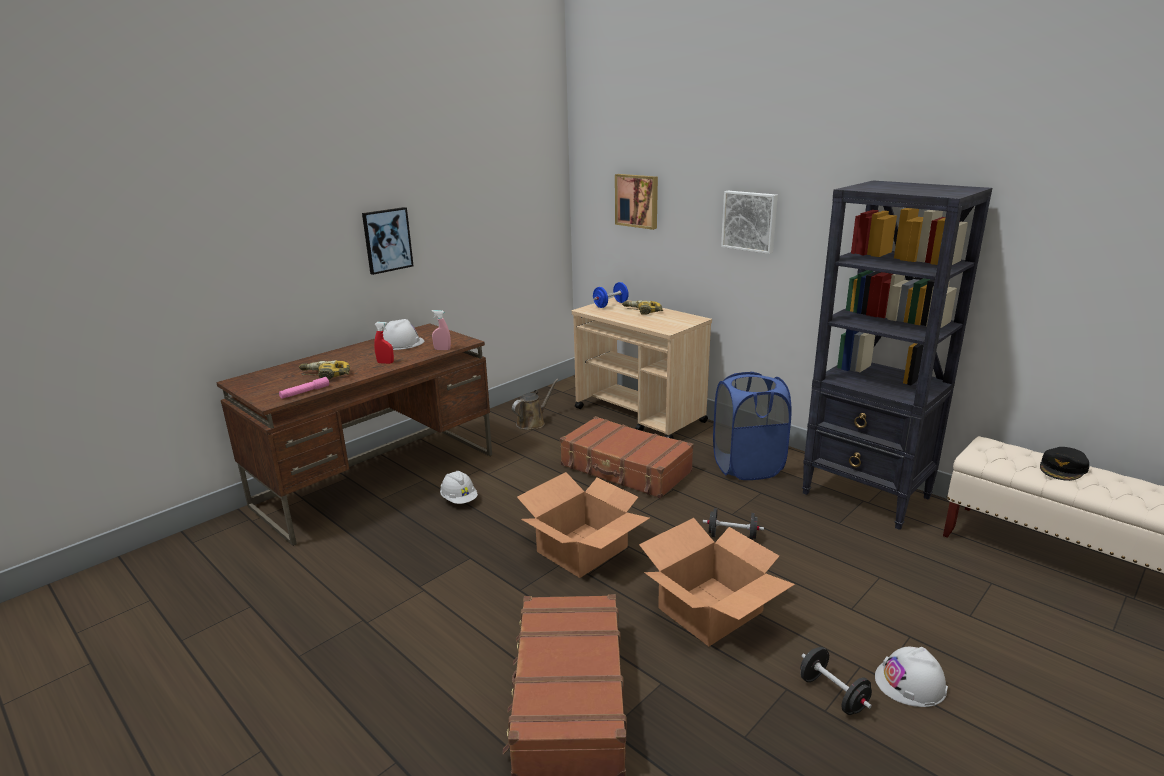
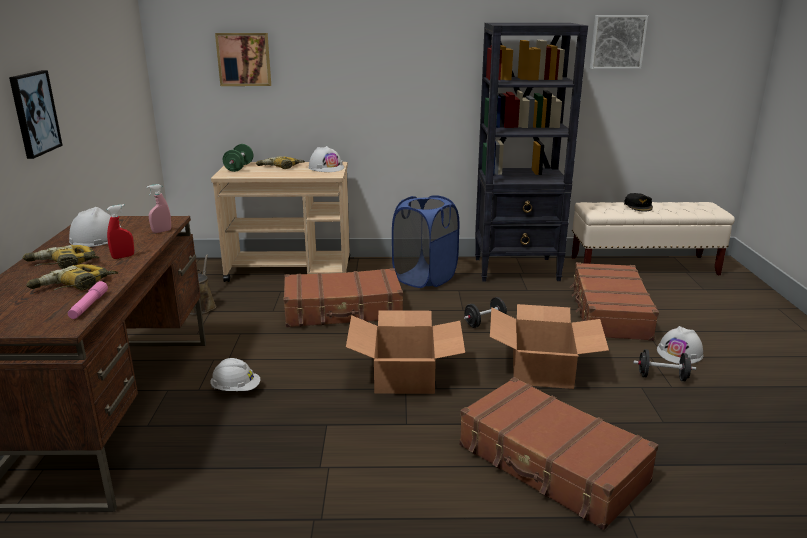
camera: 45 degrees left, 0 degrees up
(350, 358) = (62, 264): none -> power drill
(610, 305) = (239, 168): blue dumbbell -> green dumbbell
(679, 321) = (326, 167): none -> white hard hat
(750, 221) = (374, 67): picture -> picture (617, 42)
(898, 592) = (609, 312): none -> brown suitcase

